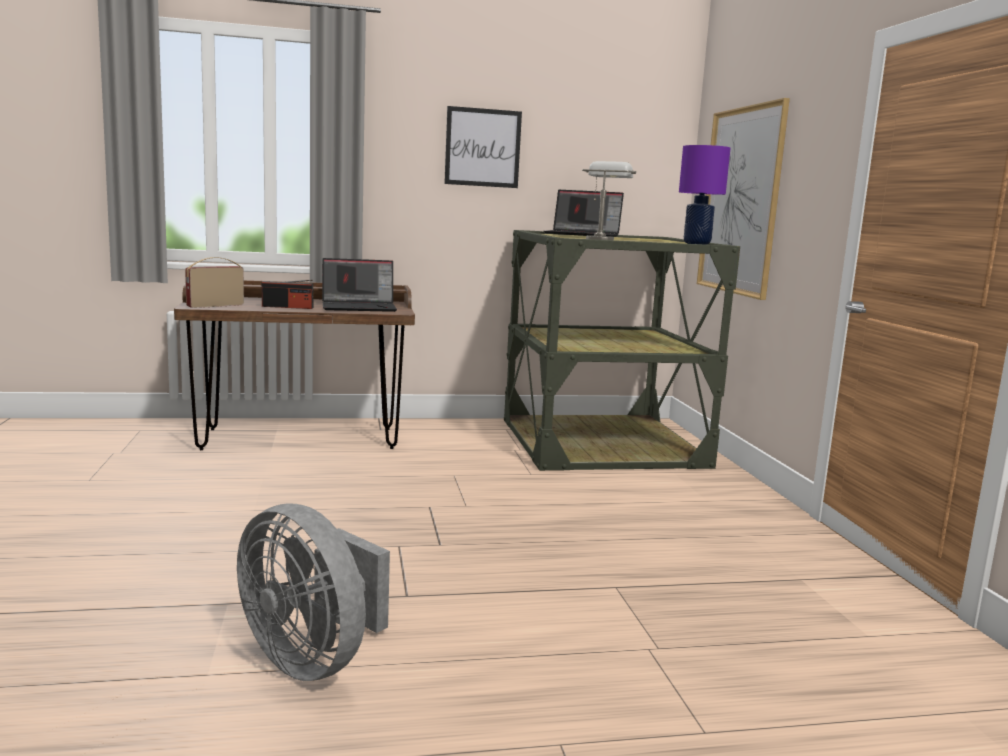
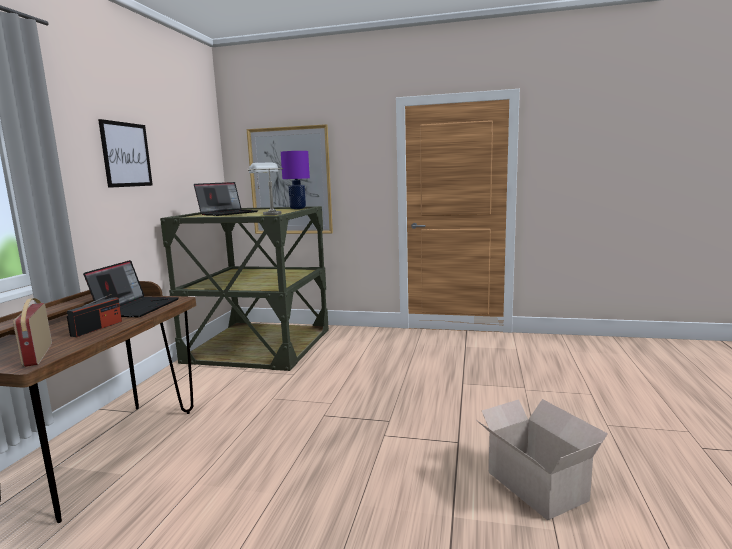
camera: 65 degrees left, 0 degrees up
(313, 659) = (535, 484): grey fan -> cardboard box

